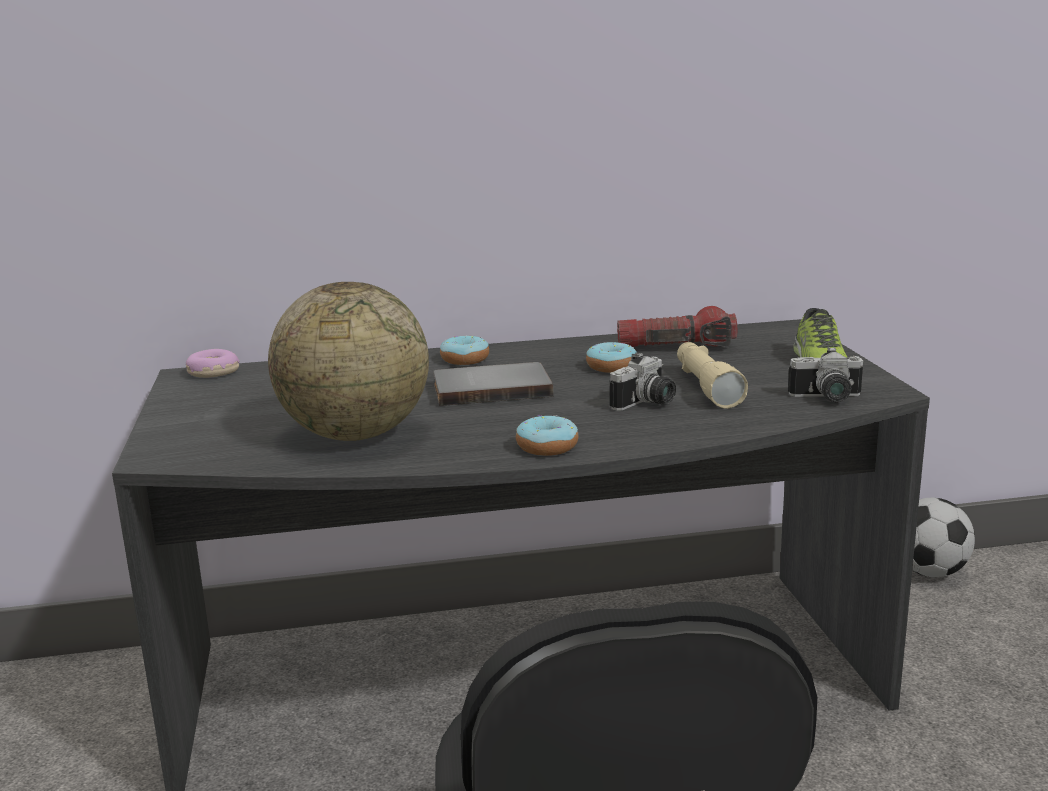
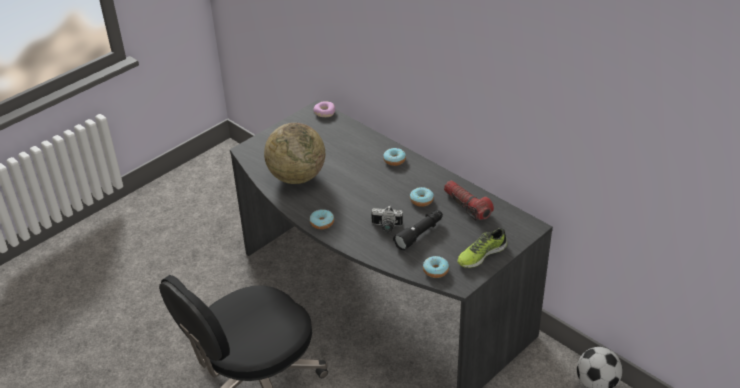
camera: 55 degrees right, 20 degrees up
(491, 388) = (368, 183): grey book -> none
(705, 387) = (420, 234): beige flashlight -> black flashlight
(827, 398) = (435, 270): camera -> donut

